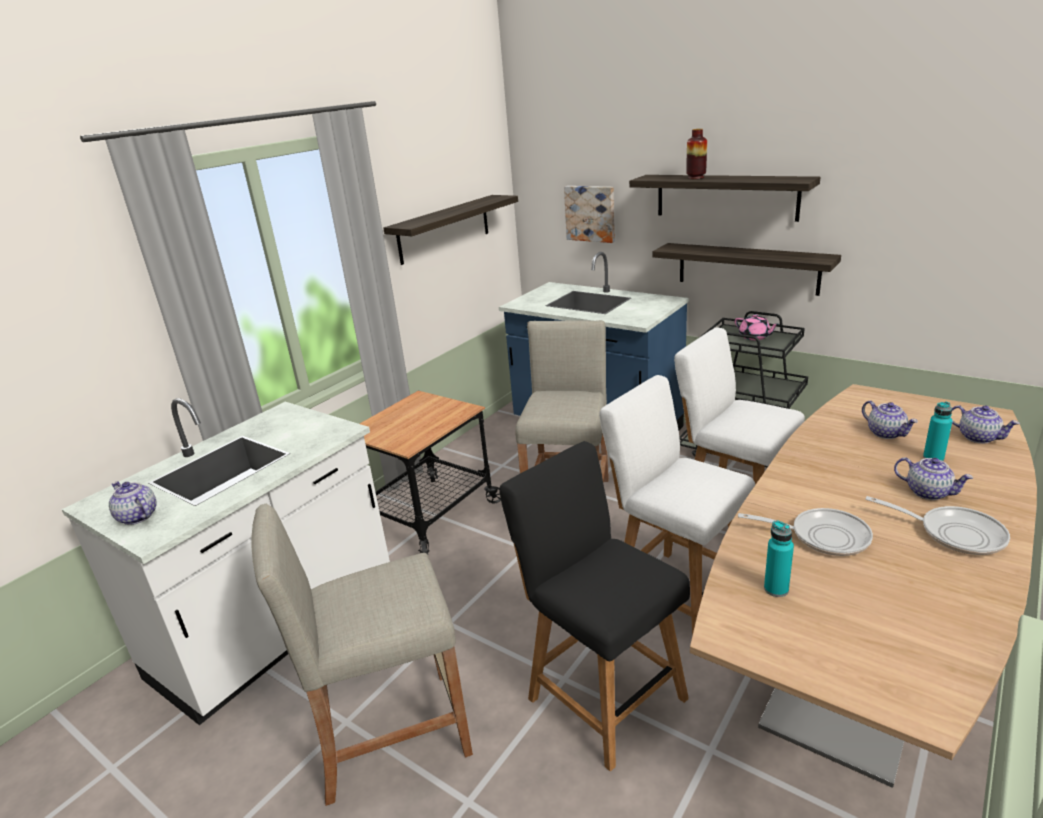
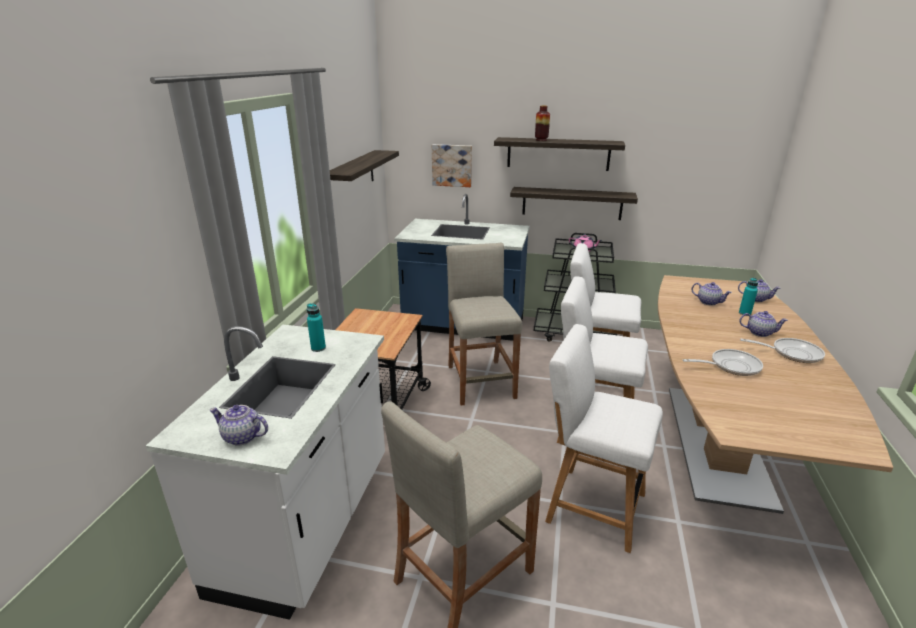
camera: 25 degrees left, 0 degrees up
(601, 694) = (590, 505): black chair -> white chair
(776, 589) = (735, 401): turquoise bottle -> turquoise bottle (318, 348)

